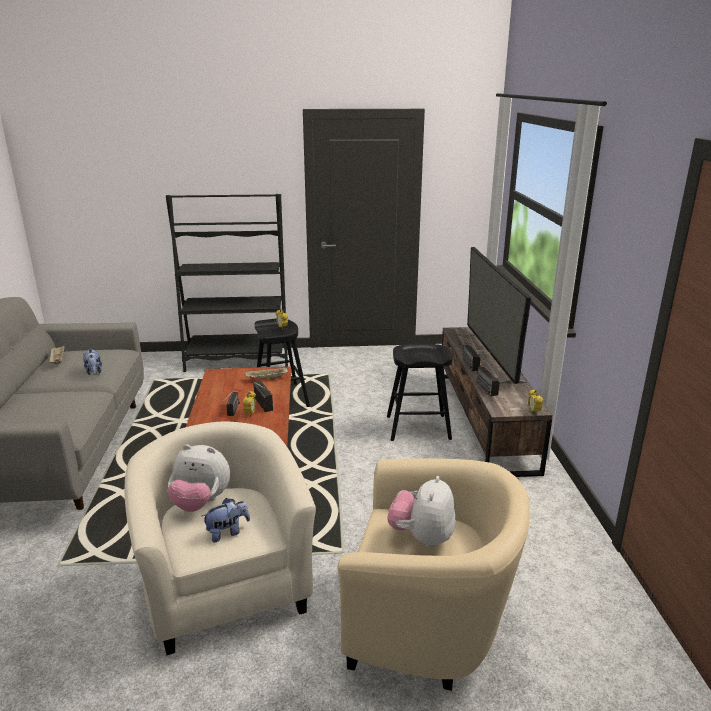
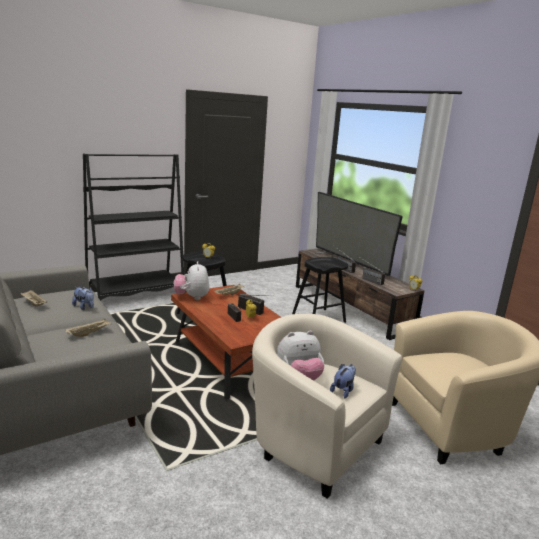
camera: 30 degrees left, 5 degrees down
(60, 402) = (89, 333): none -> beige tray
(422, 537) = (451, 365): plush toy -> plush toy (192, 297)

